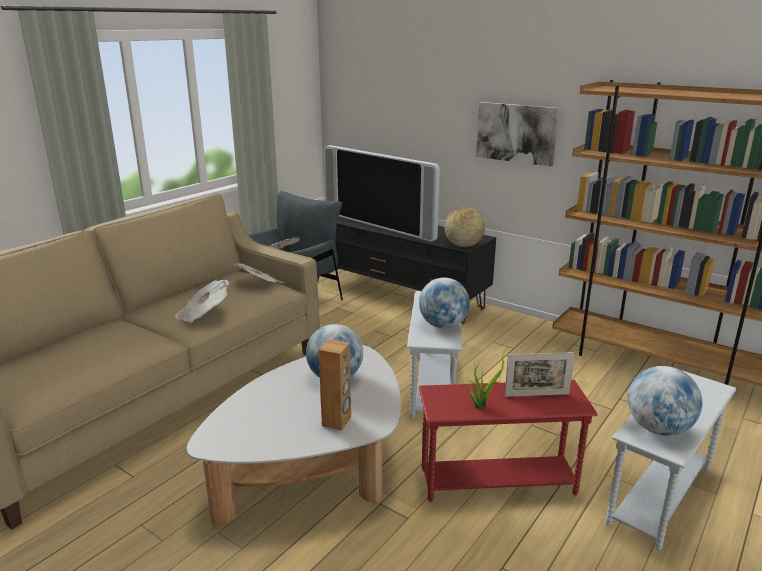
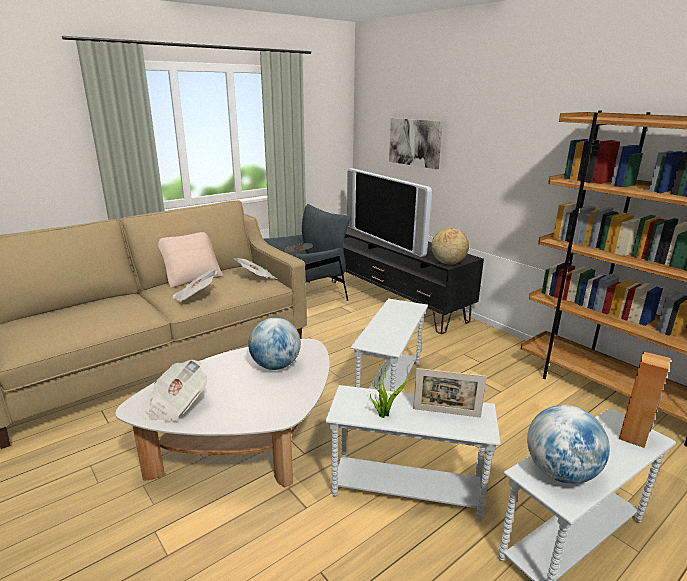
camera: 15 degrees right, 0 degrees up
(182, 292) = (192, 277): none -> beige pillow
(253, 434) = (176, 405): none -> newspaper
(337, 421) = (252, 406): brown speaker -> brown speaker (633, 437)
(443, 325) = (394, 332): globe -> none
(497, 481) = (406, 489): red side table -> white side table
(516, 133) = (508, 162): picture -> picture (415, 142)

